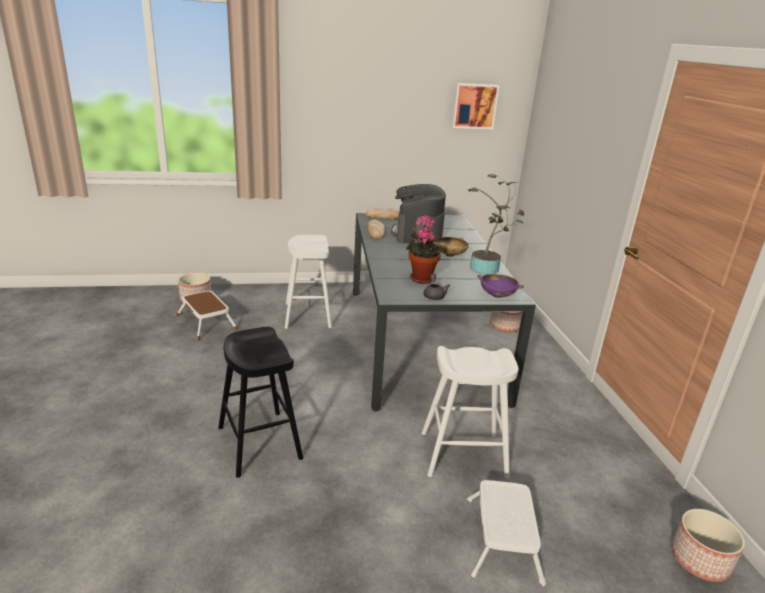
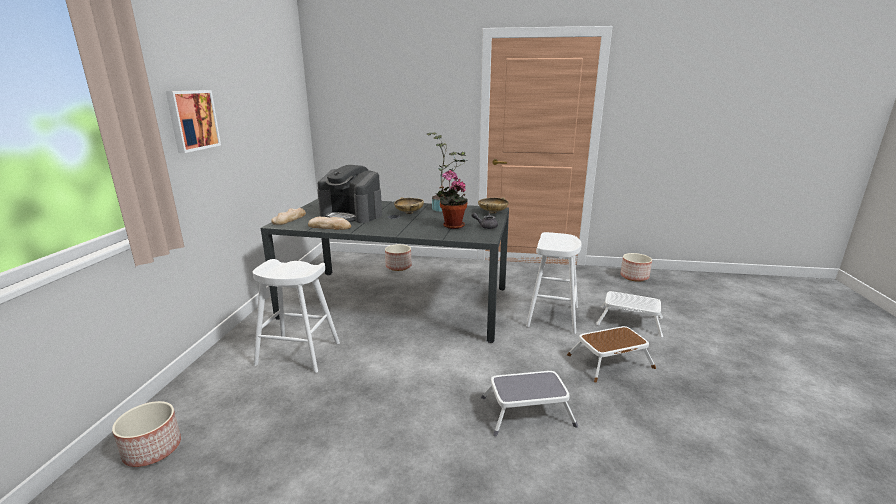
camera: 70 degrees left, 5 degrees down
(206, 322) = (241, 440): brown step ladder -> brown step ladder (610, 362)
(259, 443) = (527, 411): black stool -> grey step ladder
(474, 106) = (282, 96): picture -> picture (192, 120)
(497, 295) = (492, 212): purple bowl -> beige bowl

